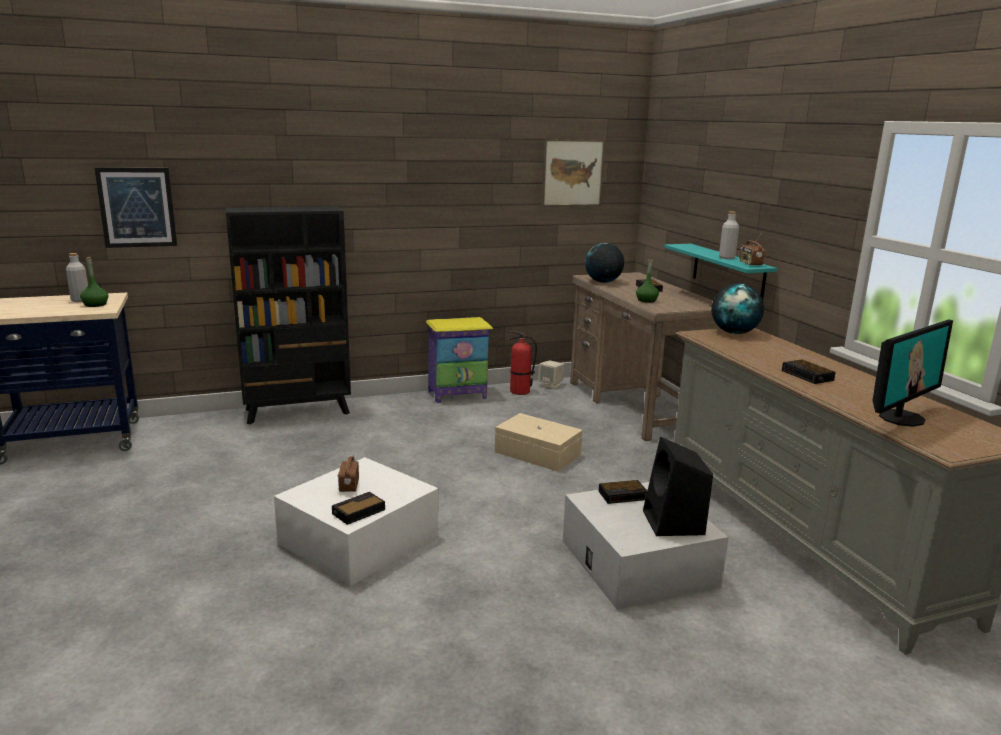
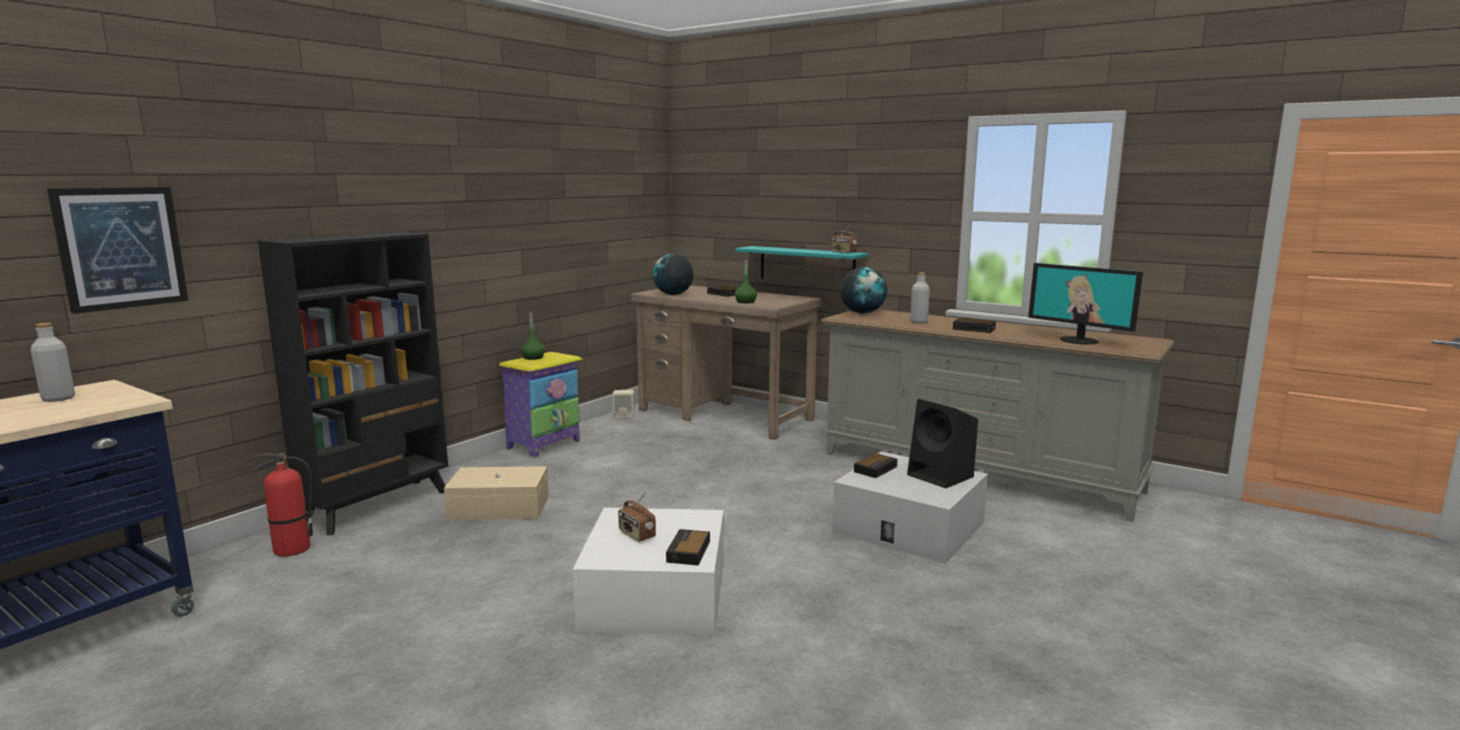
camera: 35 degrees left, 5 degrees down
(95, 305) = (105, 398): green bottle -> green bottle (533, 358)
(519, 392) = (603, 428): fire extinguisher -> fire extinguisher (291, 550)
(537, 453) = (702, 472): beige storage box -> beige storage box (498, 507)
(572, 173) = (616, 185): picture -> none
(726, 258) = (814, 251): grey bottle -> grey bottle (918, 322)
(900, 417) = (1079, 340): monitor -> monitor turned 120 degrees clockwise

